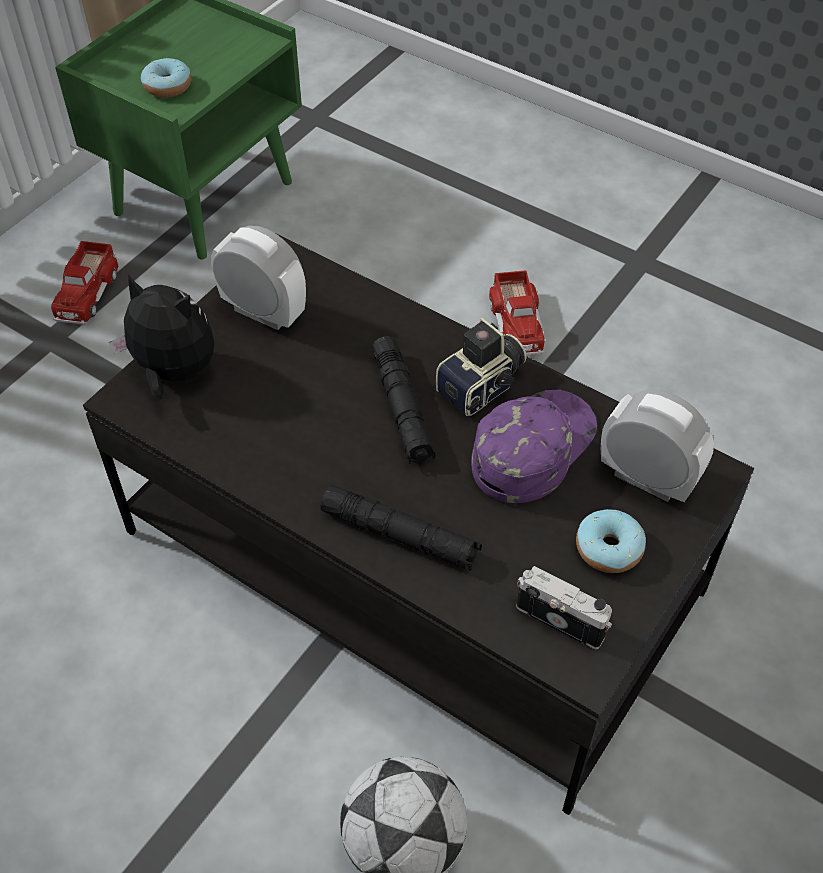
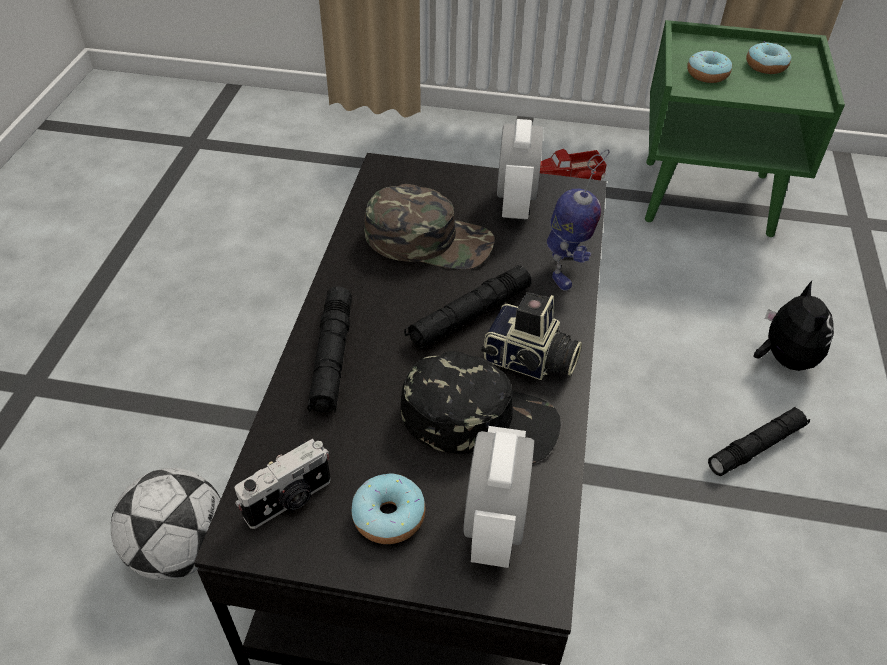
camera: 65 degrees right, 5 degrees down
(172, 373) = (422, 181): plush toy -> plush toy (783, 358)
(187, 43) = (766, 66): none -> donut
(273, 400) = (429, 239): none -> green cap
(381, 314) = (566, 269): none -> toy robot
(517, 323) = (756, 447): toy truck -> black flashlight
(532, 447) = (479, 419): purple cap -> black cap
(561, 619) = (290, 500): camera -> camera turned 45 degrees clockwise

